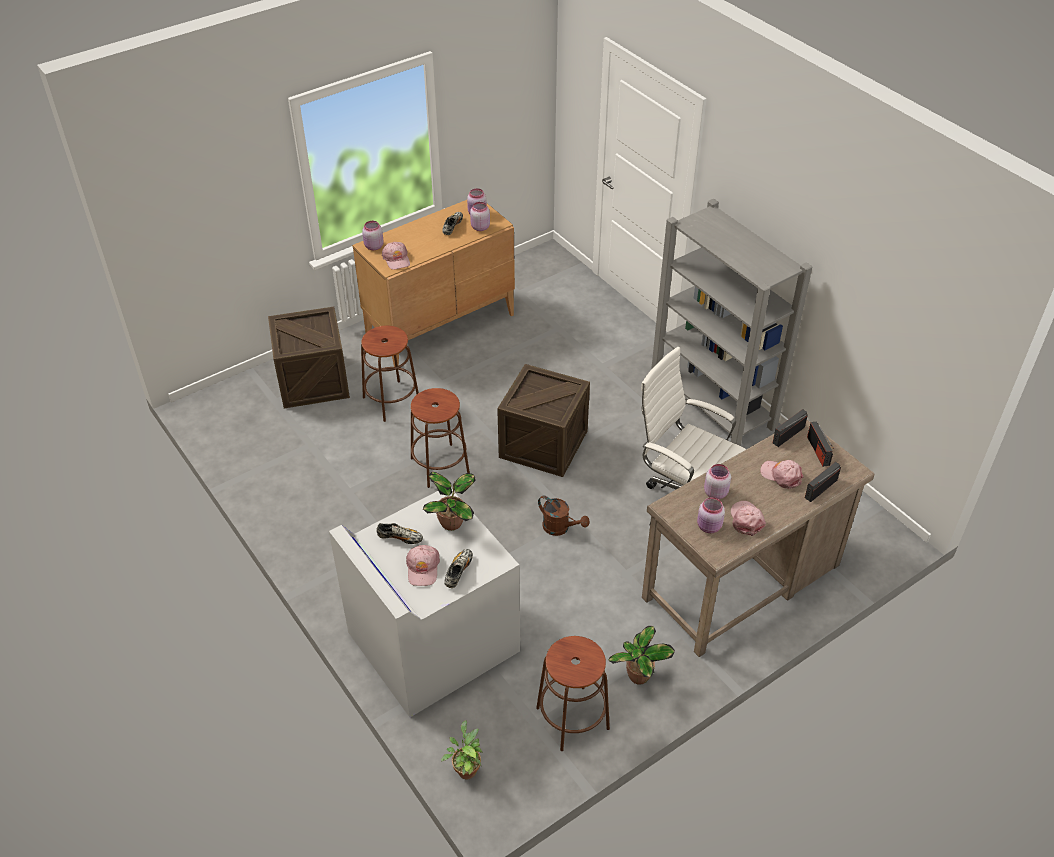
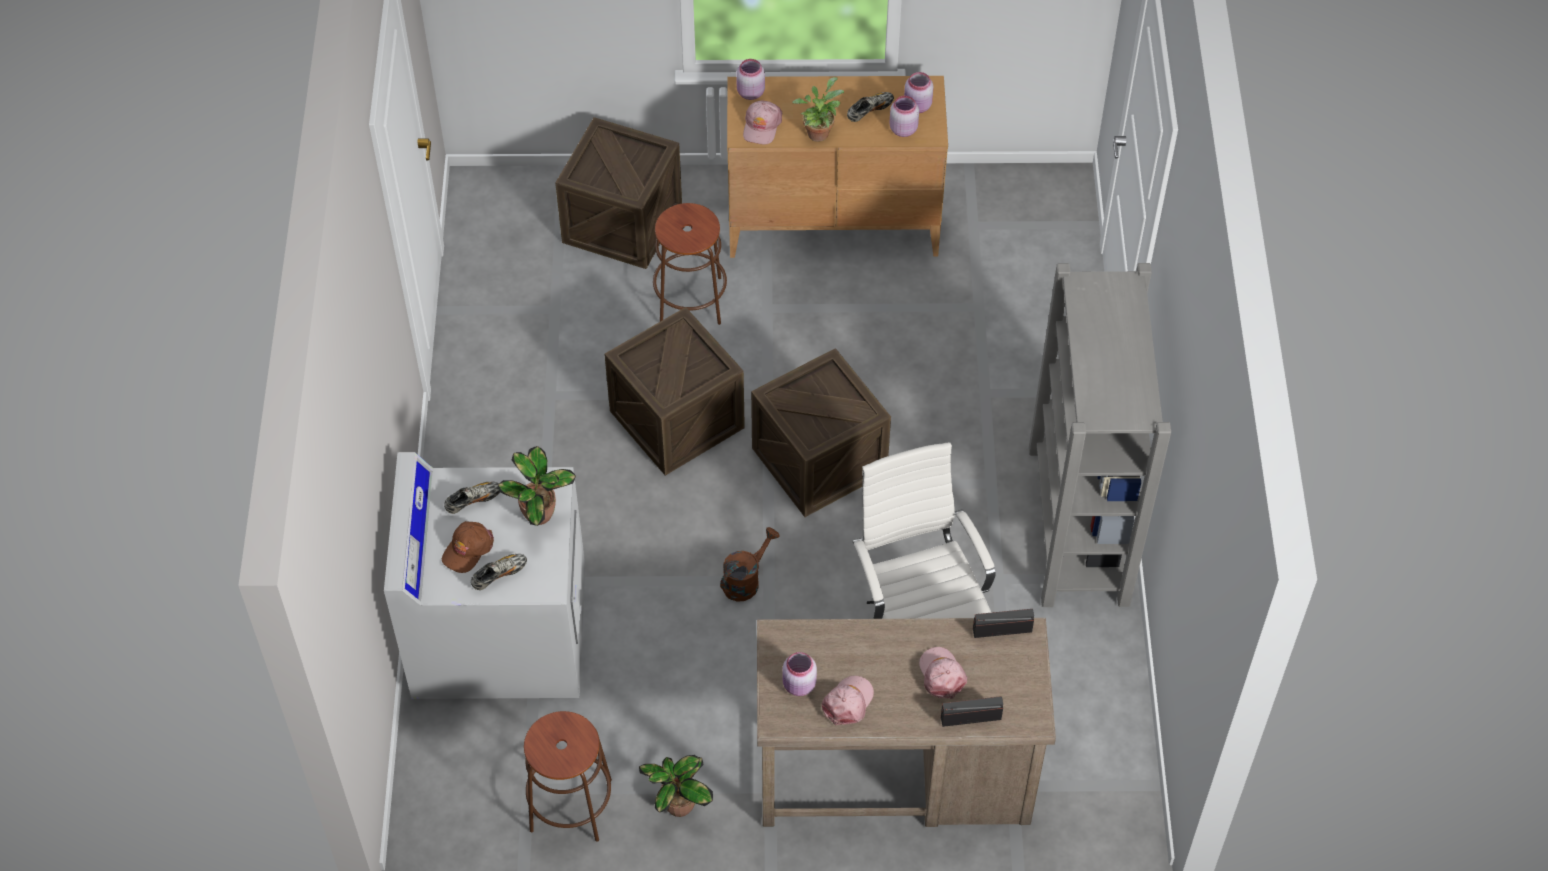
camera: 35 degrees right, 10 degrees up
(400, 538) = (473, 501): shoe -> shoe turned 75 degrees counterclockwise
(423, 568) = (467, 549): pink cap -> brown cap
(440, 465) = (677, 419): brown stool -> crate
(466, 768) = (422, 787): potted plant -> potted plant (818, 131)
(560, 528) = (745, 580): brown watering can -> brown watering can turned 120 degrees counterclockwise
(715, 492) = (845, 649): pink jar -> none
(818, 451) = (1016, 671): radio -> none

